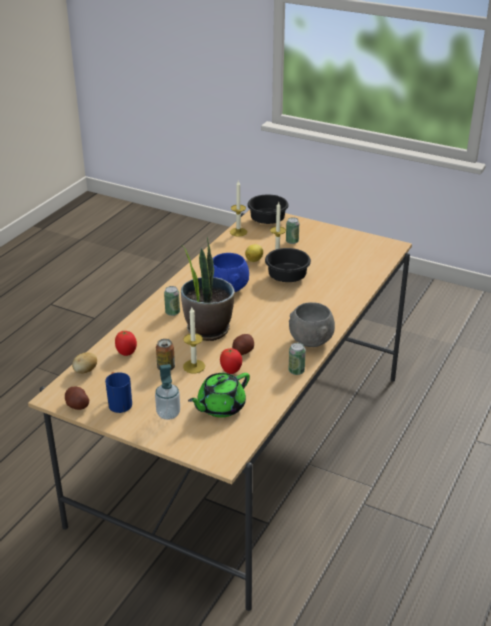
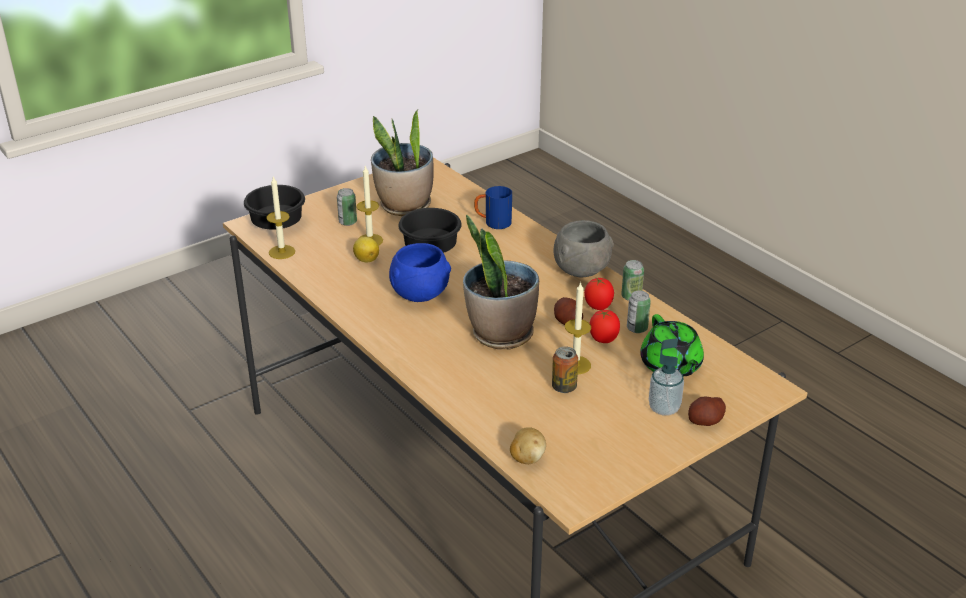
camera: 65 degrees left, 0 degrees up
(77, 405) = (604, 481): potato -> potato (705, 421)
(118, 402) = (618, 443): blue mug -> blue mug (493, 223)
(126, 353) = (508, 412): tomato -> tomato (598, 307)
(172, 312) = (438, 352): can -> can (637, 328)
(331, 254) = (405, 206): none -> potted plant

